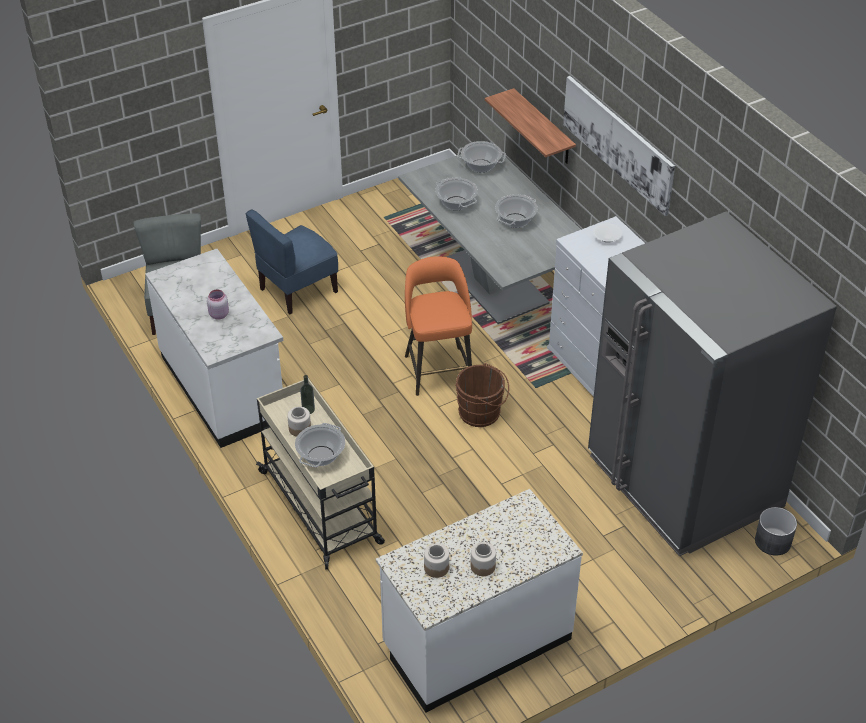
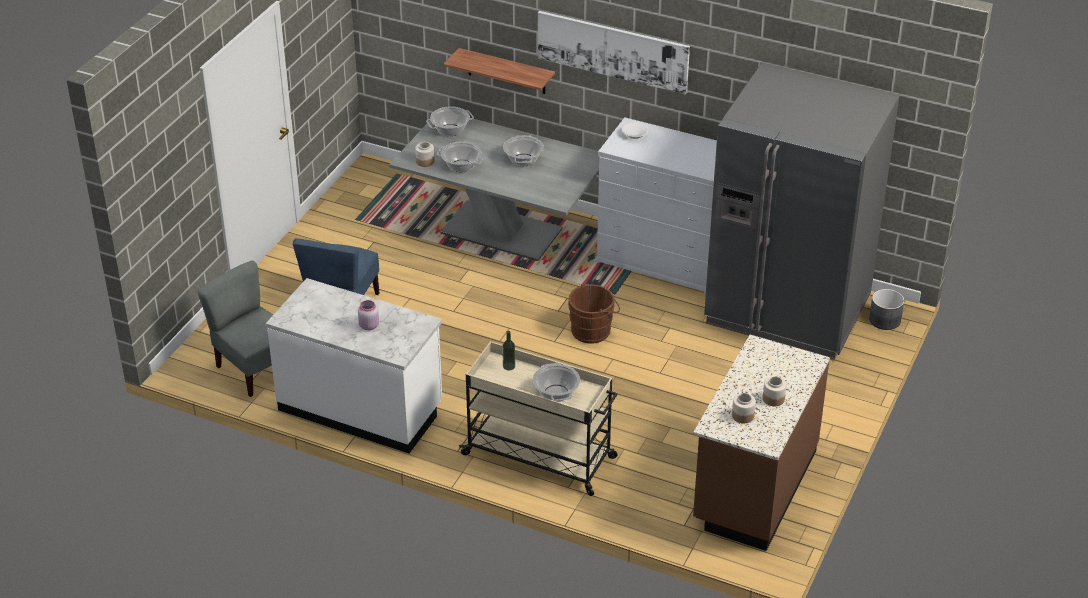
camera: 35 degrees left, 5 degrees down
(299, 429) = (517, 383): jar -> jar (425, 161)
(438, 369) = (525, 314): orange stool -> none
(476, 642) = (753, 487): white counter -> brown counter

